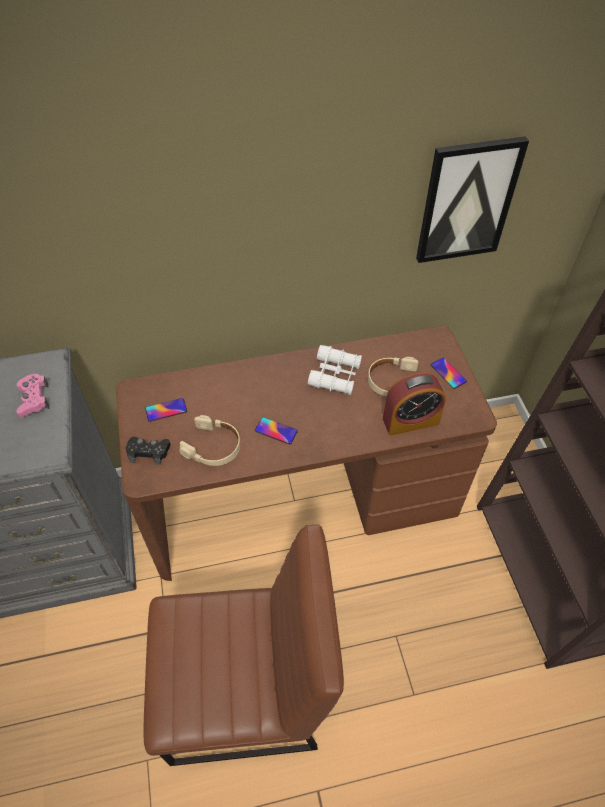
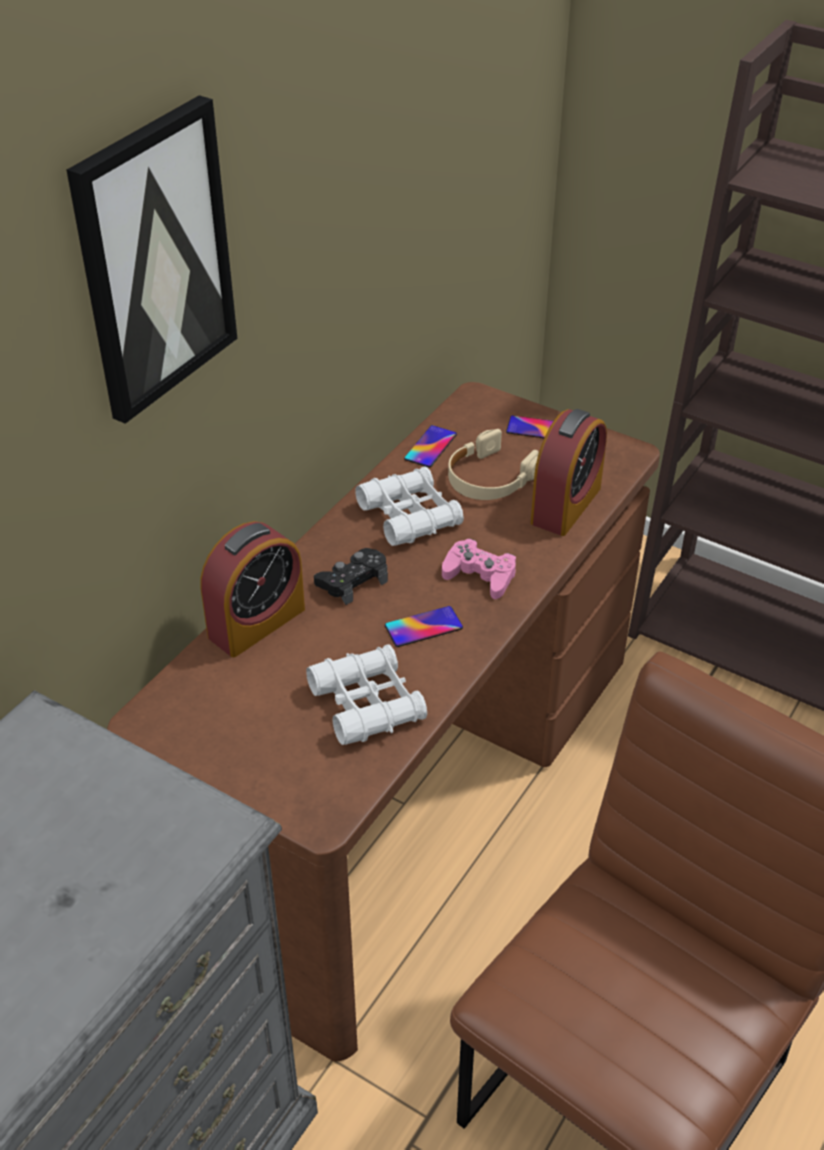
camera: 45 degrees left, 10 degrees down
(33, 399) = (85, 785): pink game controller -> pink game controller (480, 575)
(148, 452) = (284, 778): black game controller -> black game controller (353, 581)
(166, 410) = (234, 711): phone -> phone (430, 447)
(213, 446) = (367, 704): beige headphones -> white binoculars
(218, 378) = (256, 622): none -> alarm clock
(467, 201) = (455, 159): picture -> picture (154, 261)

